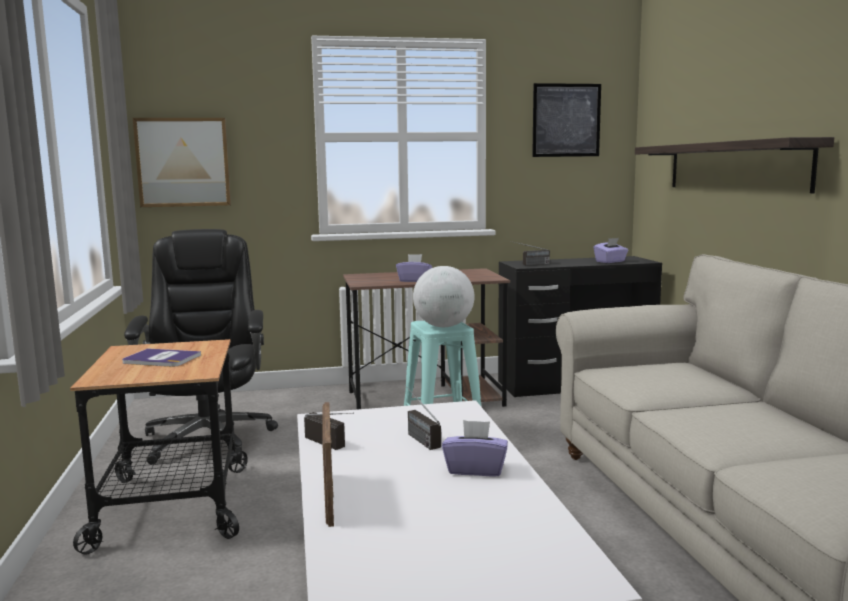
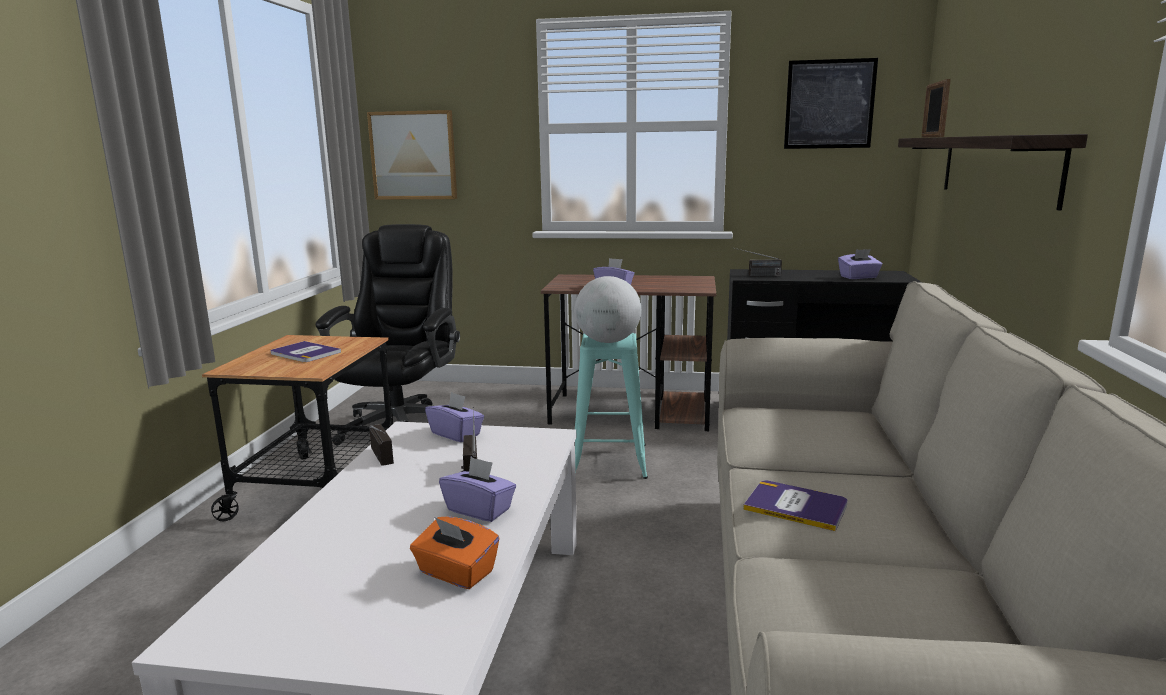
camera: 20 degrees right, 5 degrees up
(329, 498) = (316, 516): picture frame -> picture frame (932, 137)
(373, 416) = (456, 434): none -> purple tissue box
(520, 517) = (456, 573): none -> orange tissue box
(717, 429) = (796, 506): none -> book

